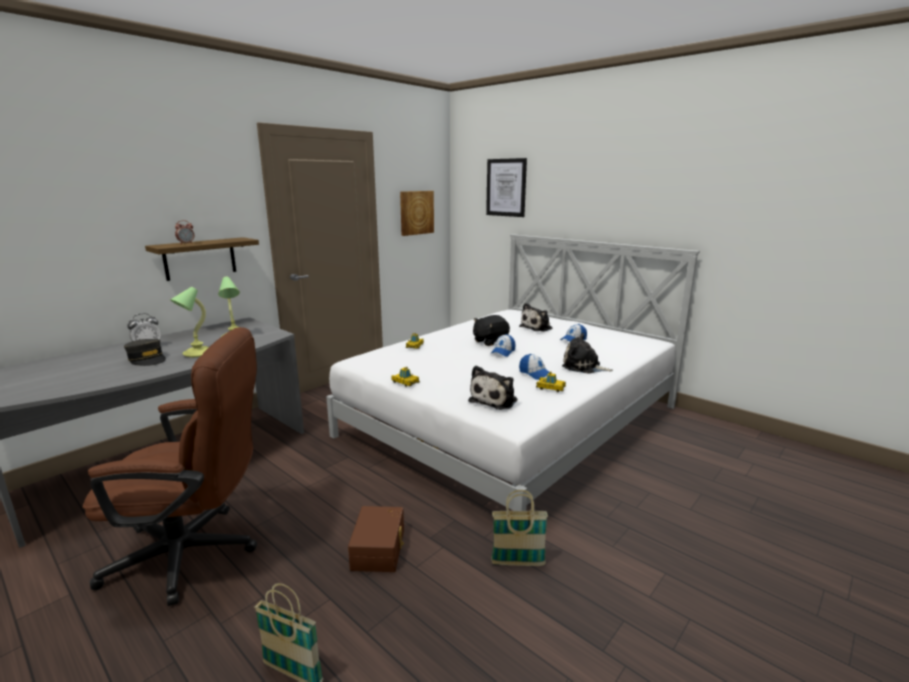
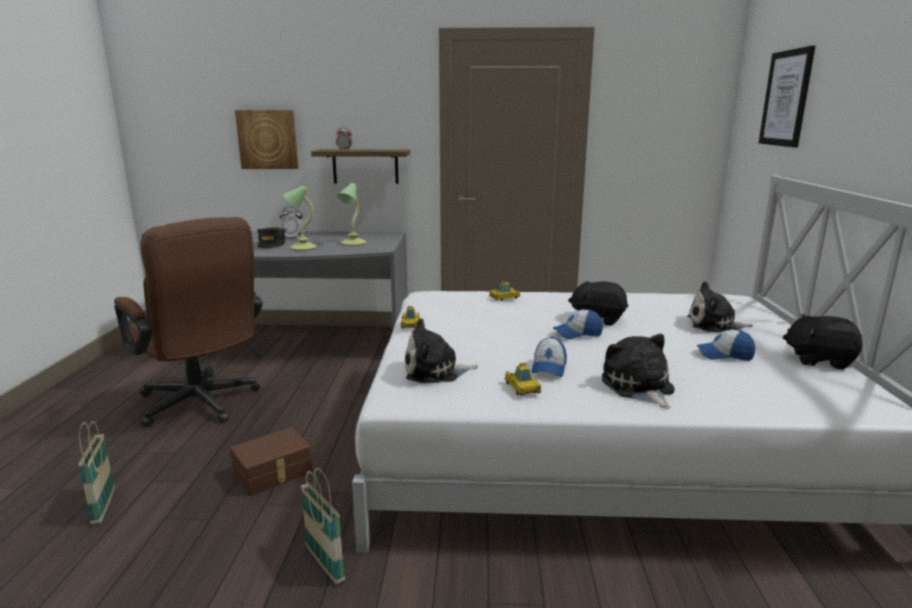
camera: 50 degrees right, 0 degrees up
(416, 212) = (659, 136): picture -> picture (268, 139)
(600, 330) = (819, 360): none -> black plush toy

